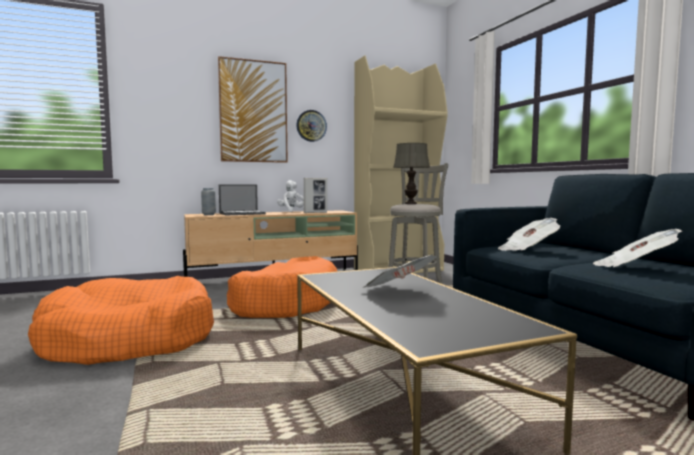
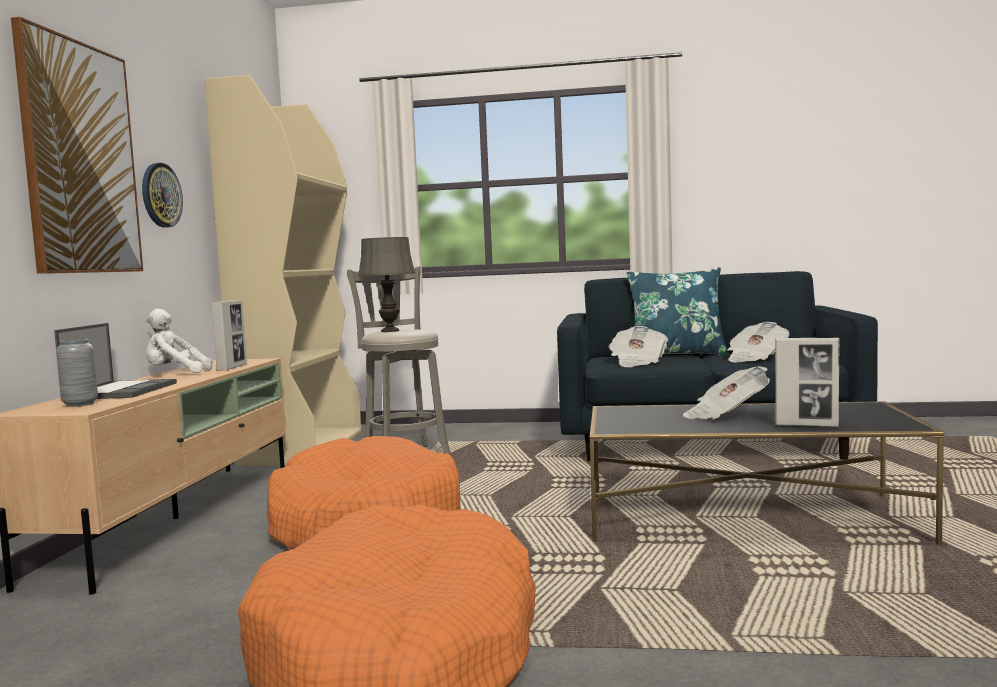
camera: 60 degrees left, 0 degrees up
(385, 313) = (806, 425): none -> picture frame
(602, 252) = (677, 355): none -> blue pillow

